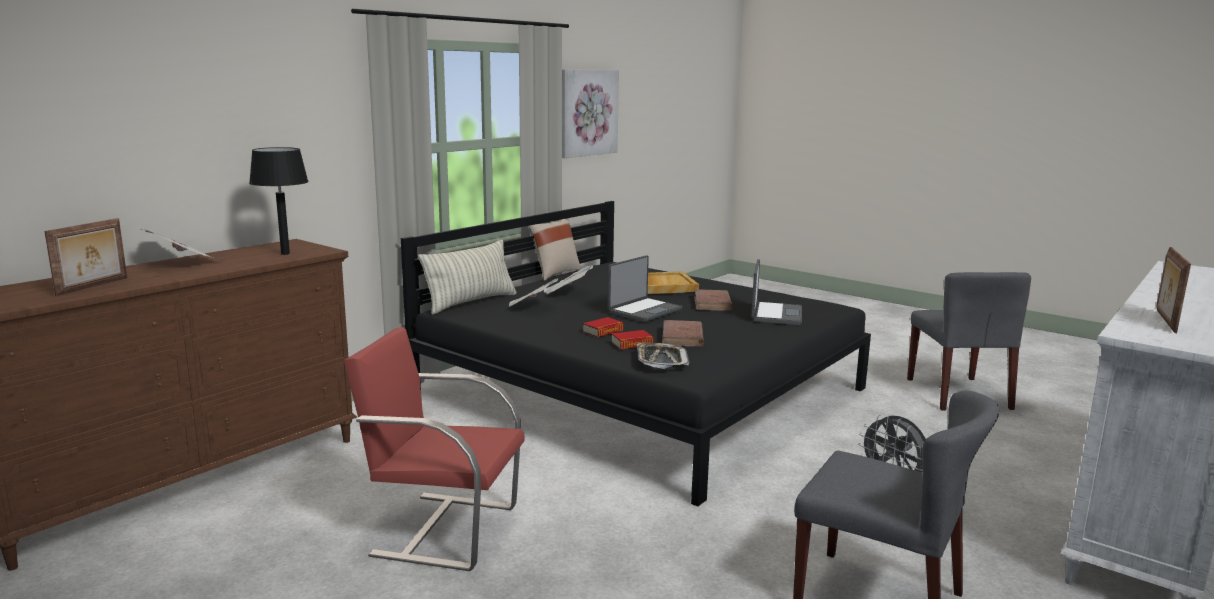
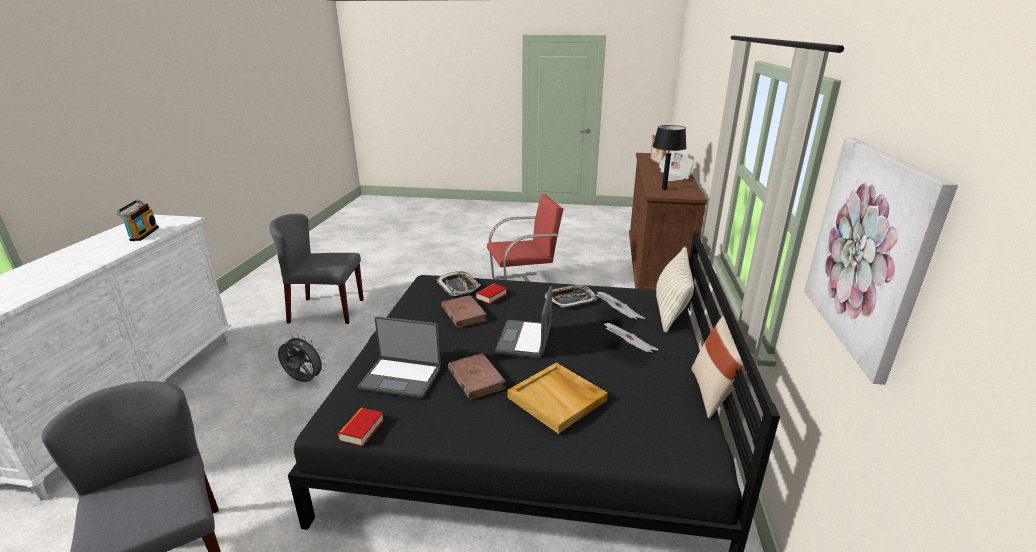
camera: 150 degrees right, 10 degrees up
(548, 325) = (570, 299): none -> tray
(603, 331) = (526, 304): book -> book (361, 430)
(775, 315) = (401, 377): laptop -> laptop turned 60 degrees counterclockwise
(1164, 321) = (142, 234): picture frame -> radio

